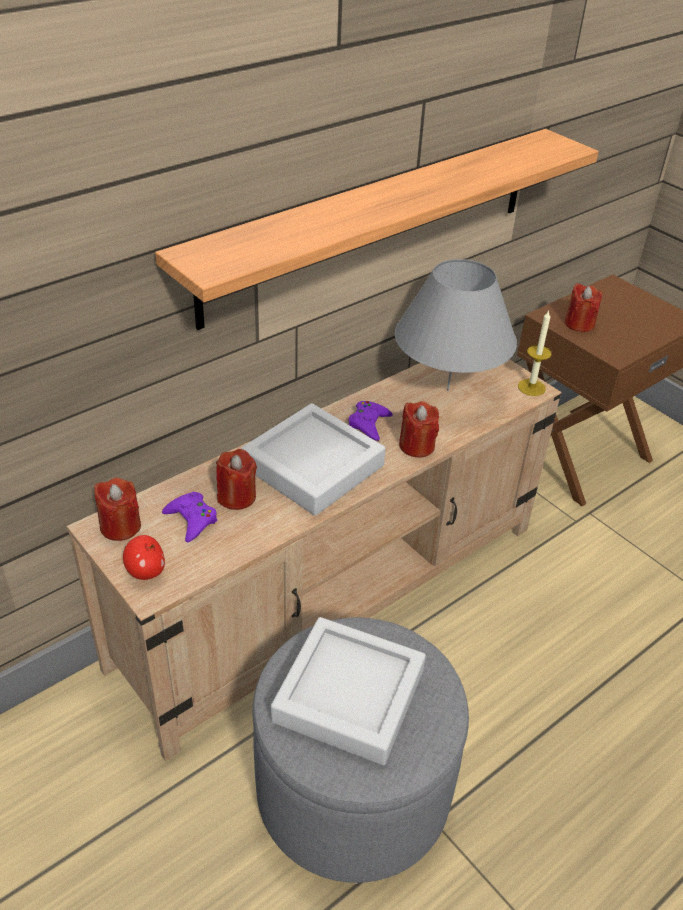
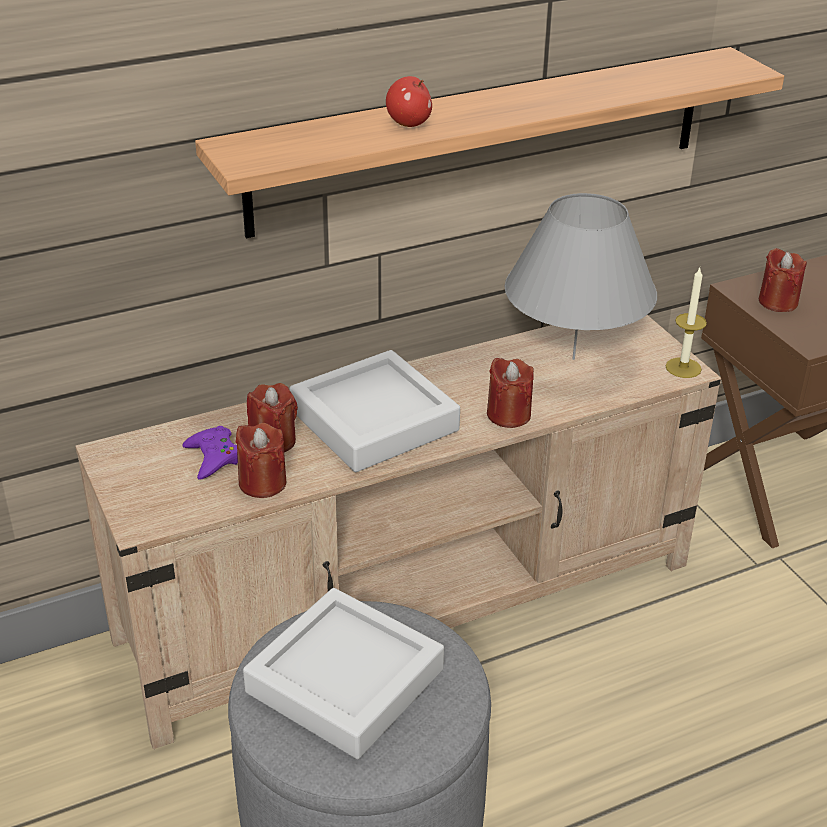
camera: 15 degrees right, 5 degrees down
(120, 526) = (132, 454): red candle -> red candle (262, 483)
(146, 571) = (143, 502): apple -> apple (409, 124)
(369, 424) = (459, 384): purple game controller -> none

